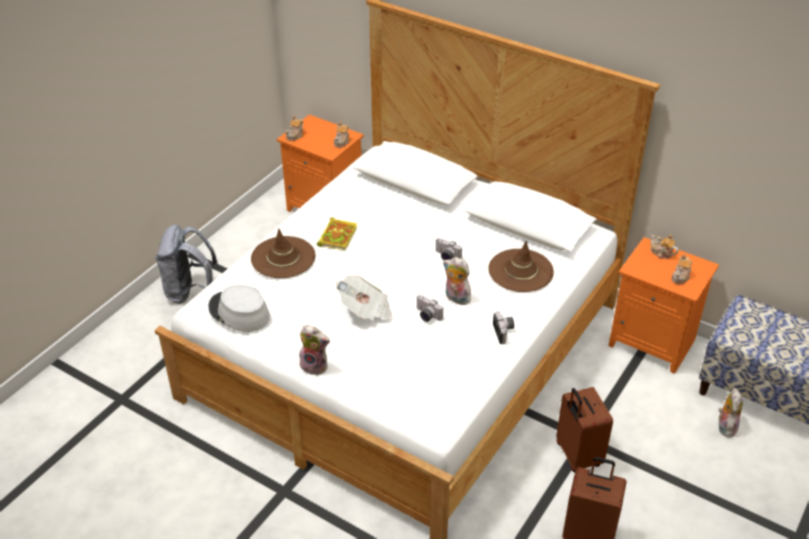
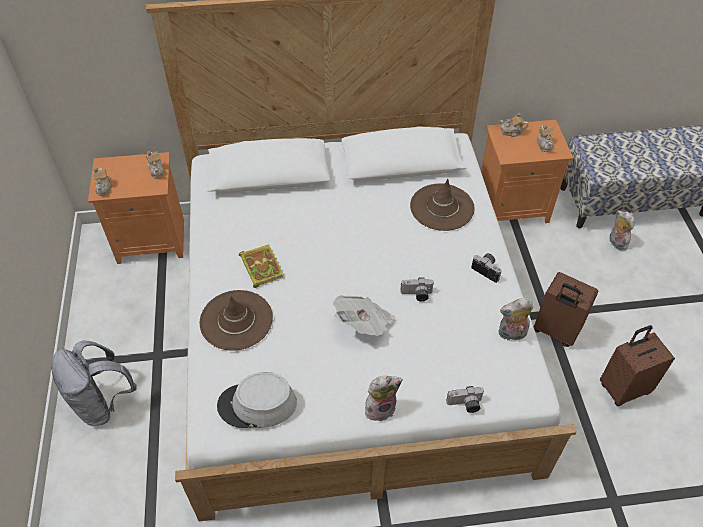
camera: 40 degrees left, 10 degrees up
(446, 256) = (372, 230): camera -> camera (465, 405)
(456, 298) = (421, 264): plush toy -> plush toy (511, 334)

